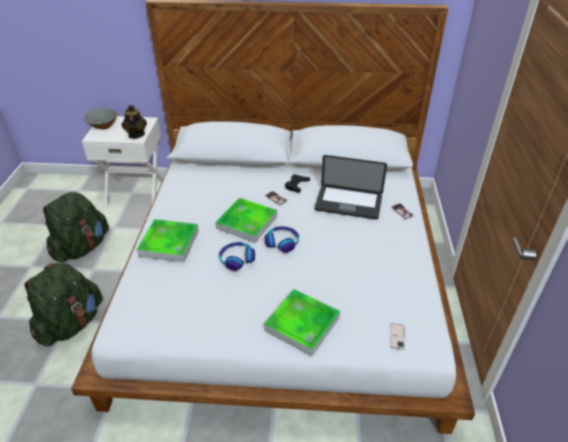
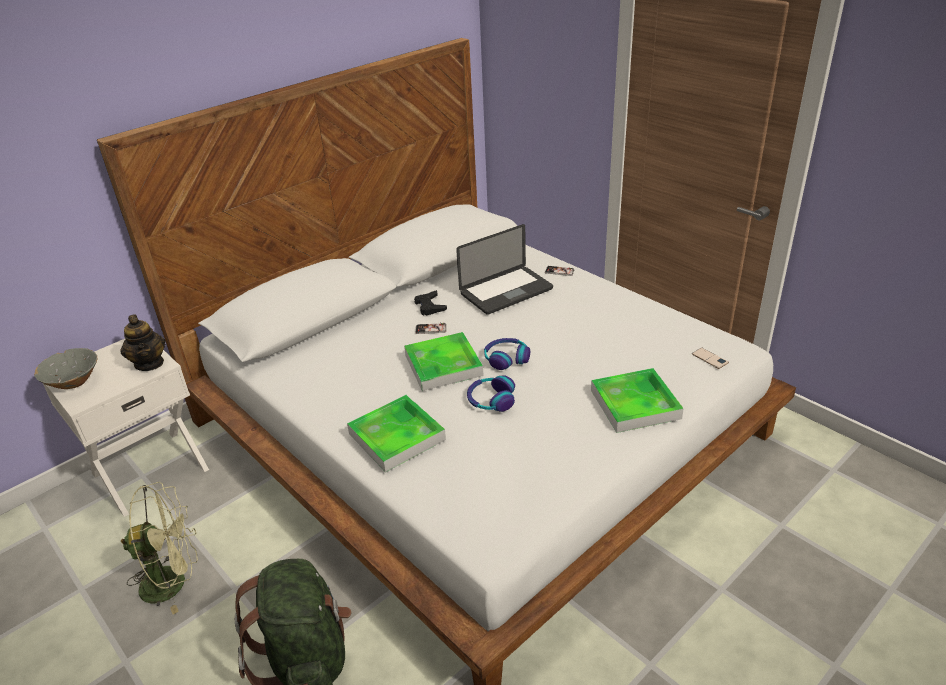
camera: 45 degrees left, 5 degrees down
(82, 247) = (174, 581): green backpack -> green fan
(136, 135) = (149, 363): teapot -> teapot turned 150 degrees counterclockwise

